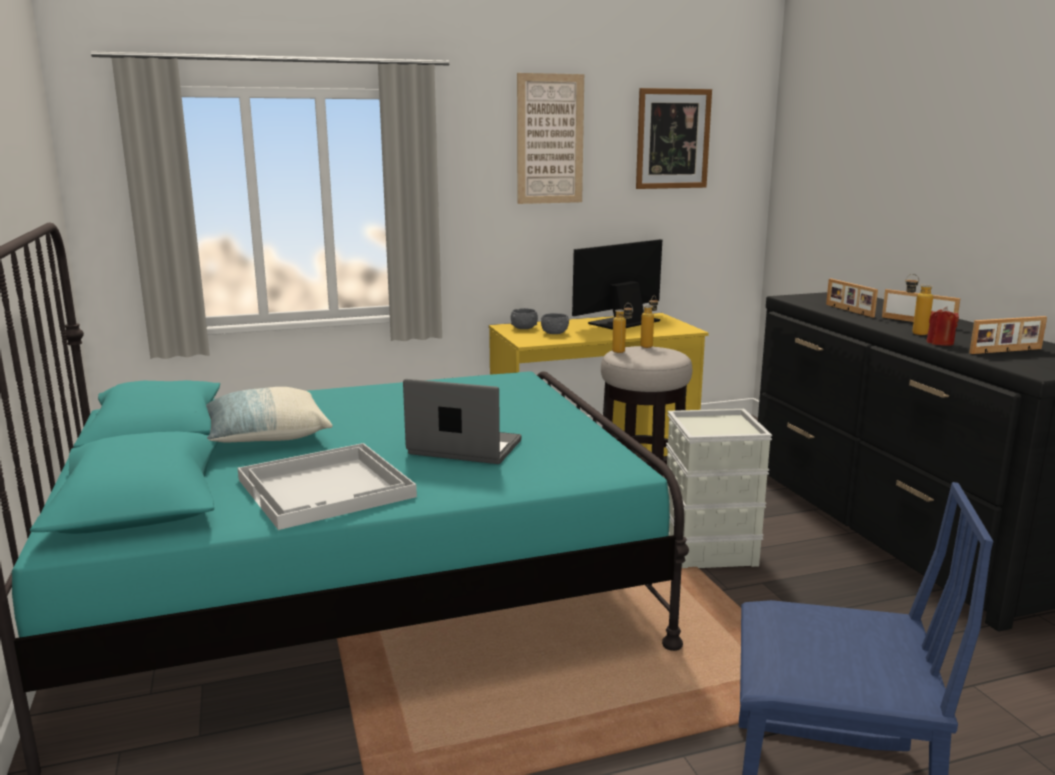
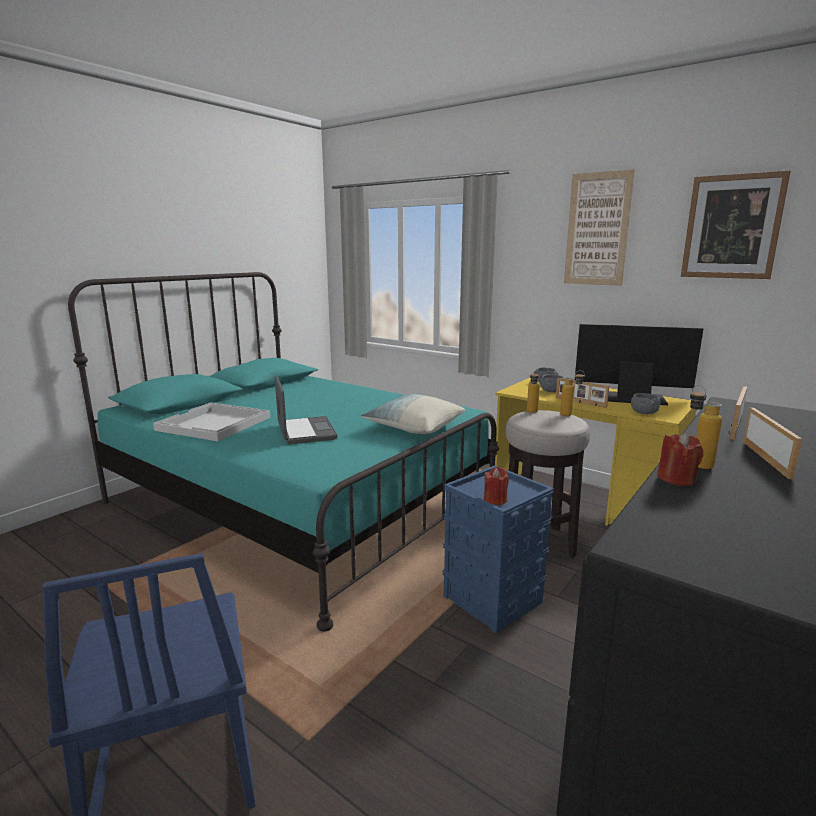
camera: 55 degrees right, 0 degrees up
(266, 436) = (274, 397): pillow -> pillow (414, 427)
(667, 330) = (644, 412): none -> grey bowl
(709, 549) = (494, 600): grey storage box -> blue storage box
(736, 433) = (495, 500): none -> red candle
(1006, 351) = (721, 517): picture frame -> picture frame (580, 402)

